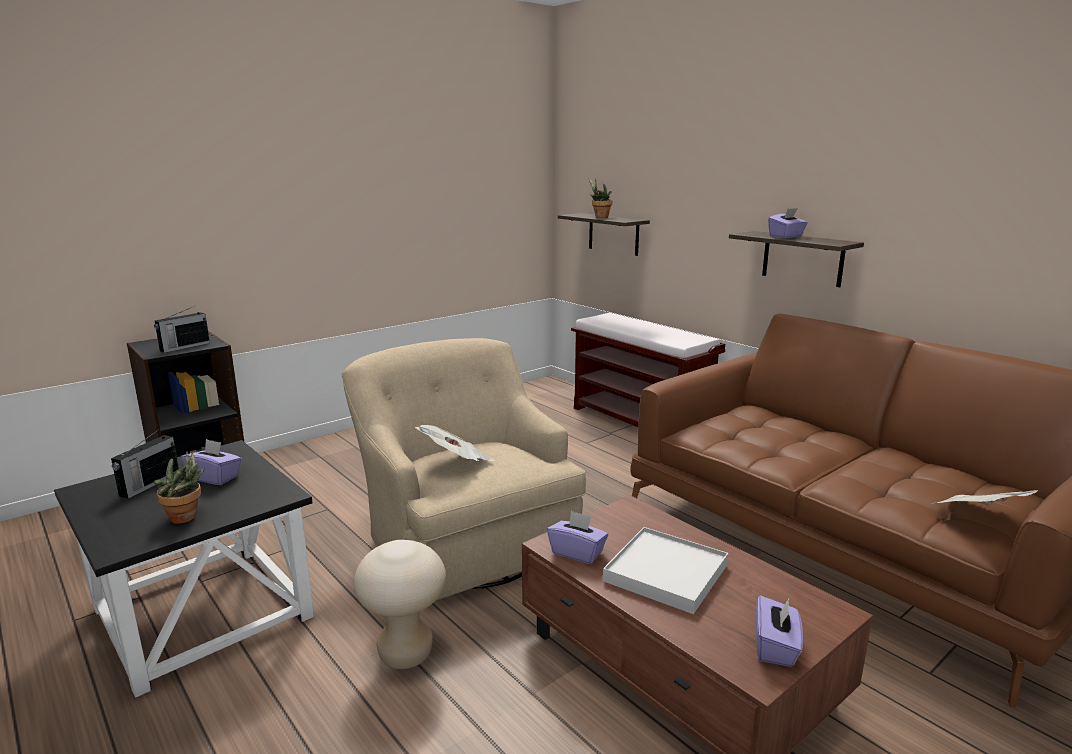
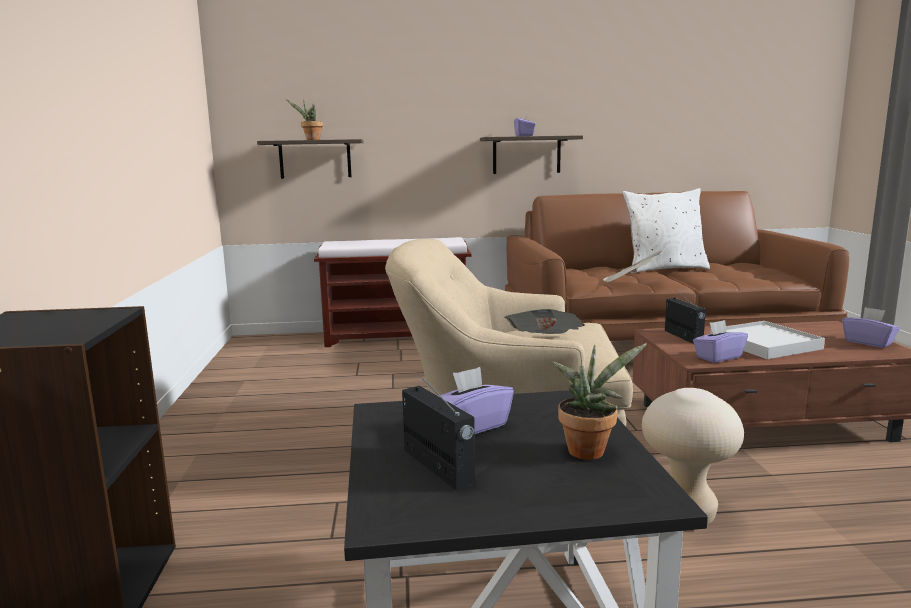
camera: 55 degrees left, 5 degrees down
(184, 347) = (76, 324): radio -> radio (683, 337)
(867, 451) = (664, 268): none -> white pillow
(978, 518) = (773, 272): newspaper -> newspaper (630, 282)

